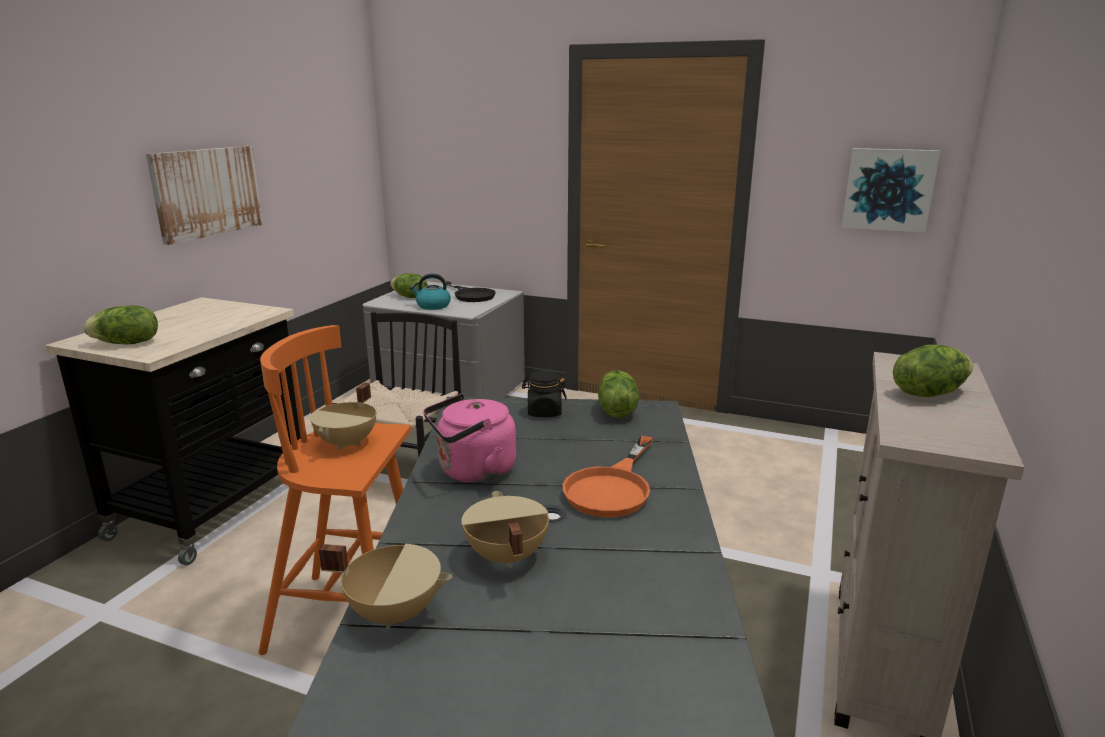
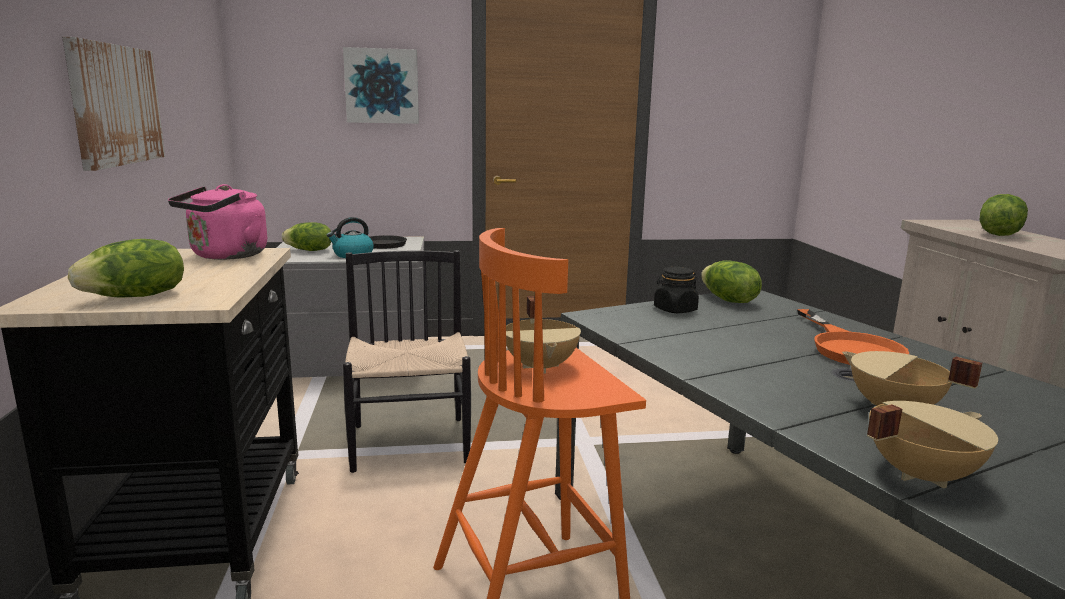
camera: 30 degrees left, 5 degrees down
(472, 472) = (722, 360): pink kettle -> pink kettle (226, 256)
(888, 189) = (757, 117): picture -> picture (382, 86)

